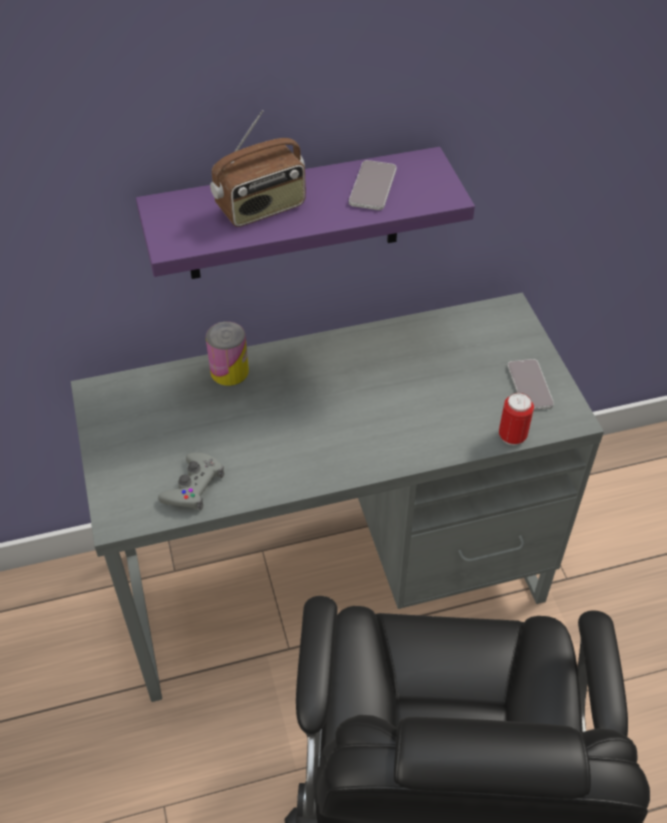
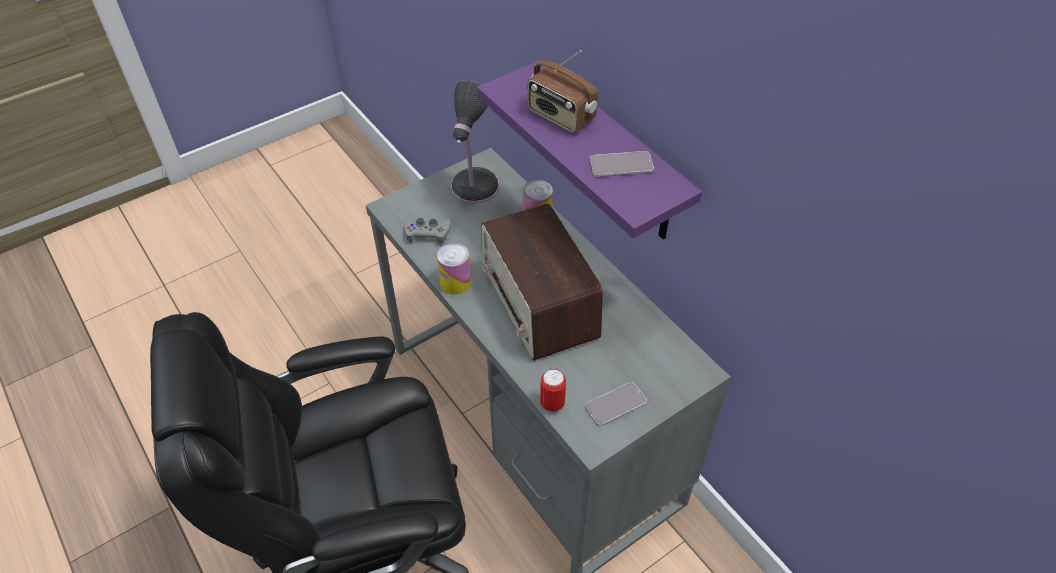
camera: 70 degrees right, 0 degrees up
(139, 418) = (473, 188): none -> table lamp
(295, 478) = (455, 282): none -> can
(363, 406) = (539, 301): none -> radio

